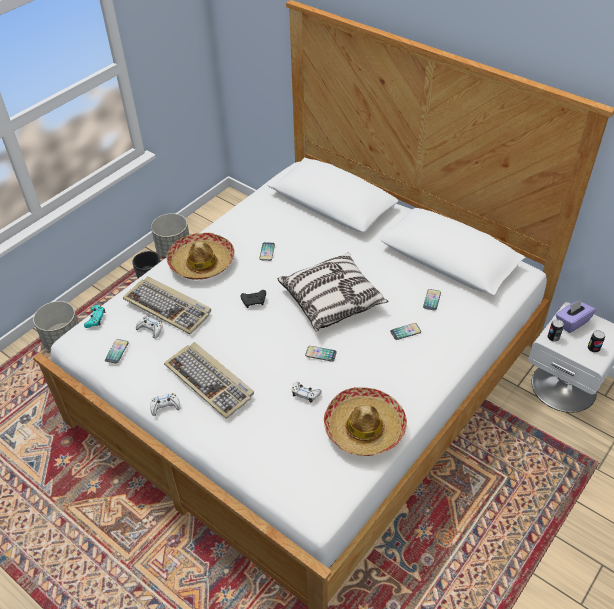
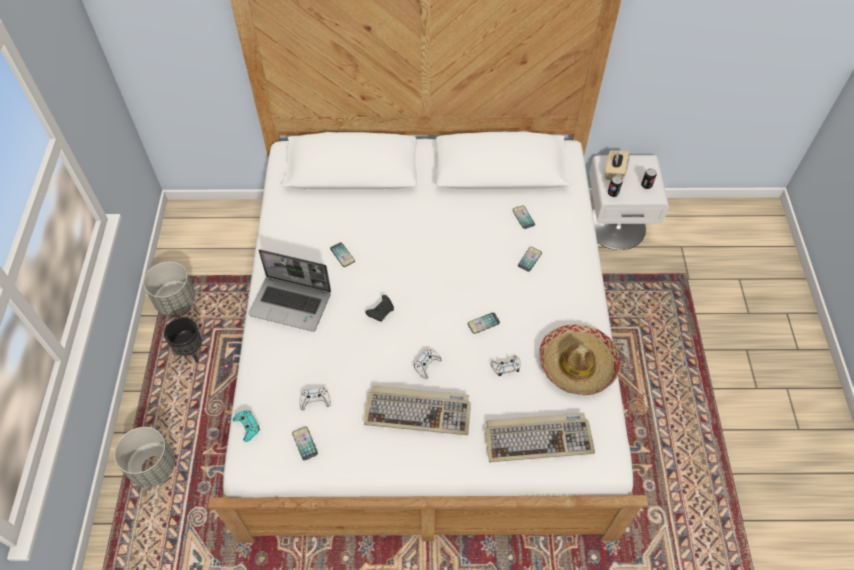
camera: 40 degrees left, 10 degrees up
(165, 406) = (402, 462): white game controller -> white game controller (427, 365)
(169, 307) = (309, 367): keyboard -> keyboard (538, 438)
(201, 263) = (292, 303): hat -> laptop
(332, 301) = (445, 268): pillow -> none
(571, 322) = (614, 172): purple tissue box -> beige tissue box

